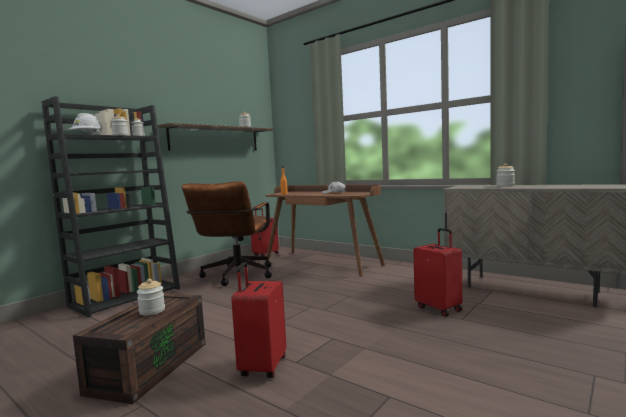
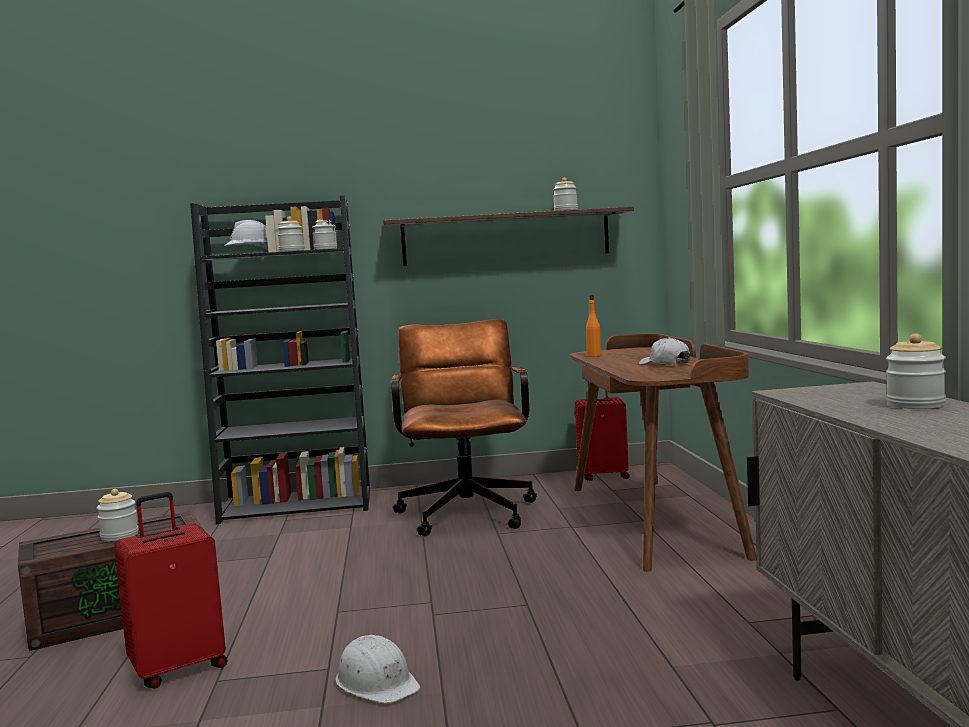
camera: 45 degrees right, 0 degrees up
(235, 277) = (467, 510): brown office chair -> brown office chair turned 120 degrees clockwise
(364, 334) = (377, 682): none -> white hard hat
(439, 308) = (602, 696): red suitcase -> none

